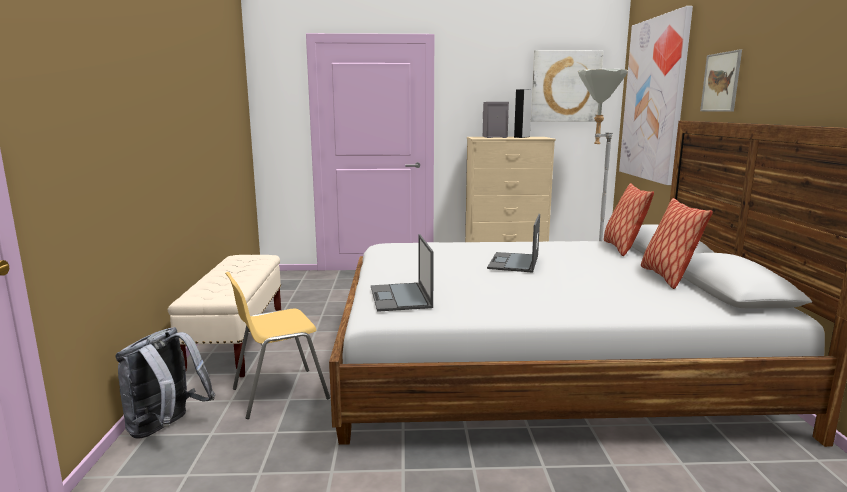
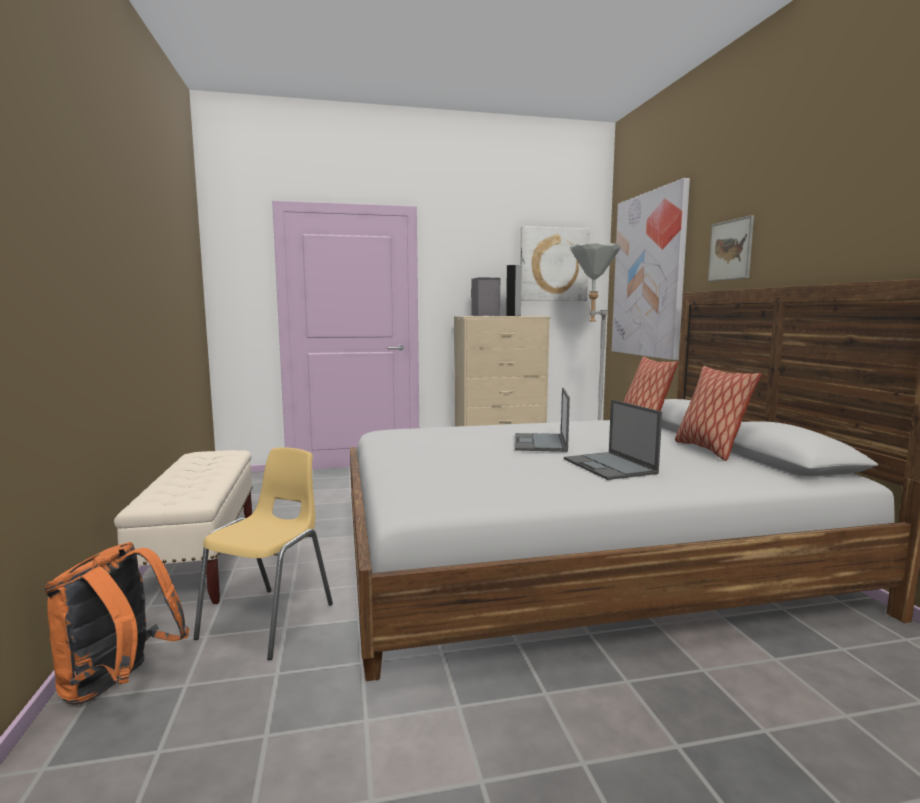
camera: 10 degrees left, 5 degrees down
(166, 428) = (118, 684): grey backpack -> orange backpack
(279, 393) = (270, 621): yellow chair -> yellow chair turned 150 degrees clockwise
(401, 297) = (432, 485): laptop -> laptop (610, 466)

